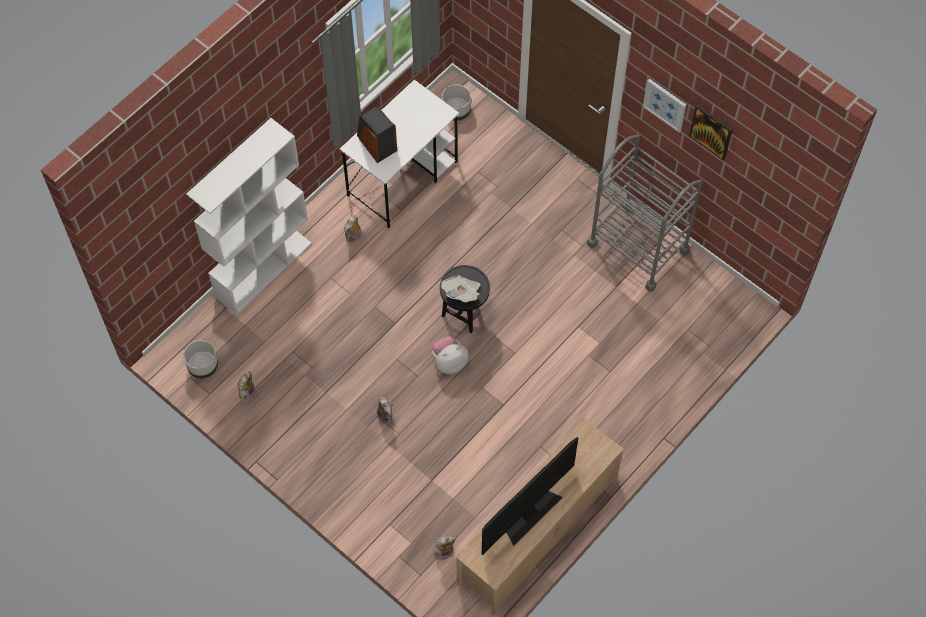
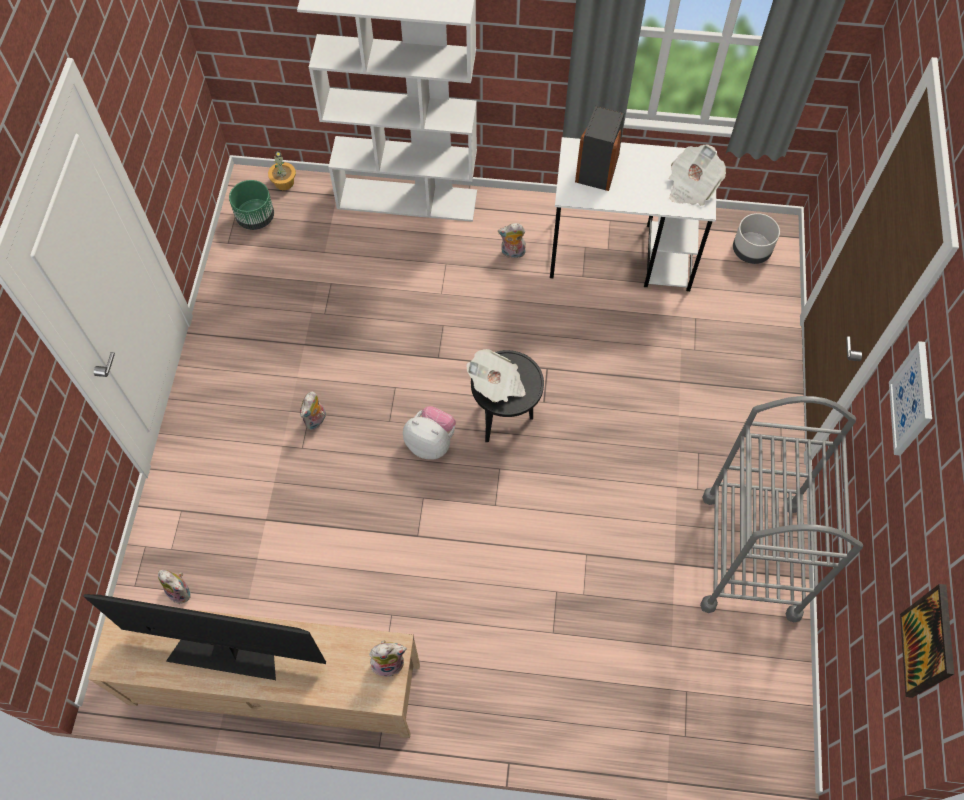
camera: 55 degrees right, 0 degrees up
(187, 333) = (284, 182): none -> potted plant
(203, 366) = (255, 218): grey planter -> green planter
(246, 392) = (252, 273): plush toy -> plush toy (389, 662)
(428, 108) = (691, 186): none -> newspaper
(711, 131) = (926, 489): picture -> picture (929, 642)

